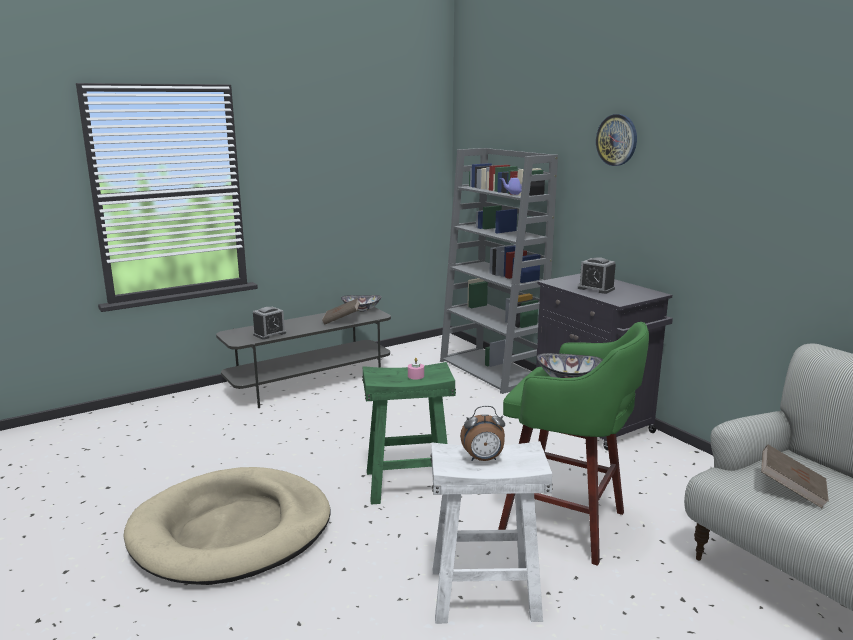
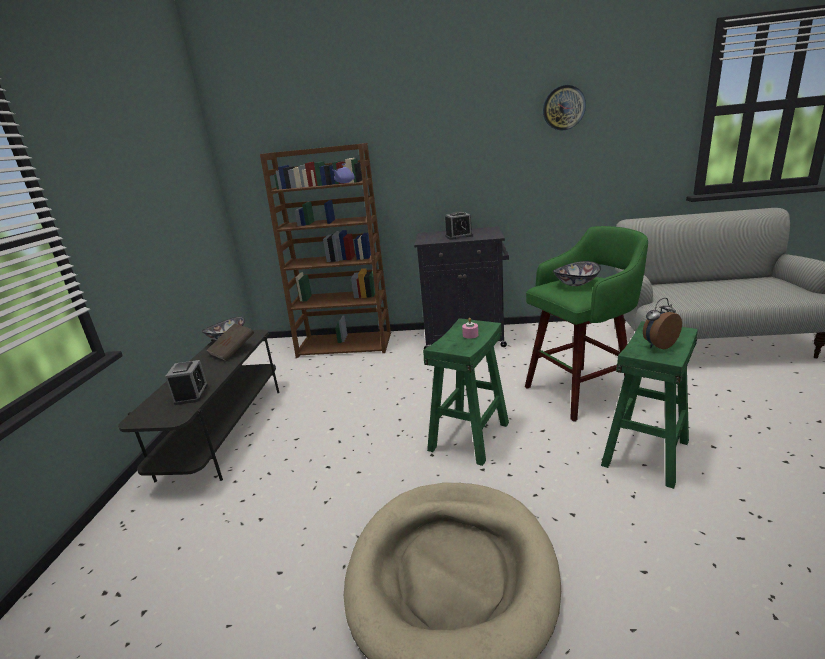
camera: 50 degrees left, 5 degrees up
(483, 459) = (658, 345): alarm clock -> alarm clock turned 150 degrees counterclockwise
(484, 594) = (646, 453): white stool -> green stool
(492, 371) = (346, 344): grey bookcase -> brown bookcase
(617, 140) = (424, 121): wall clock -> wall clock (563, 108)
(791, 490) = (685, 296): brown book -> none

